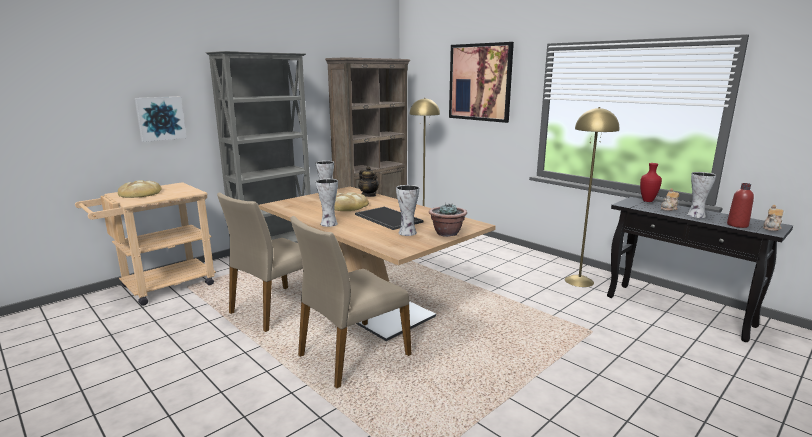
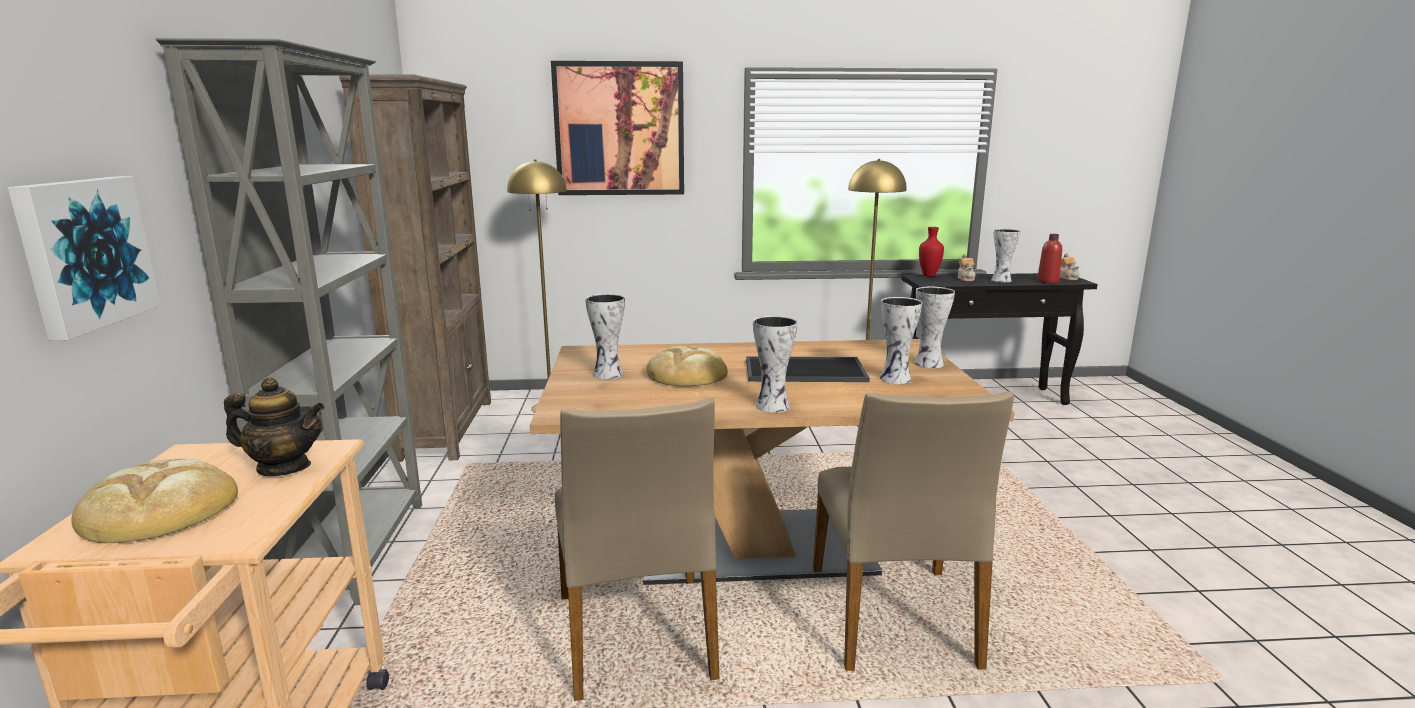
camera: 50 degrees left, 0 degrees up
(368, 195) = (649, 349): teapot -> teapot (284, 468)
(447, 233) = (927, 364): potted plant -> vase

